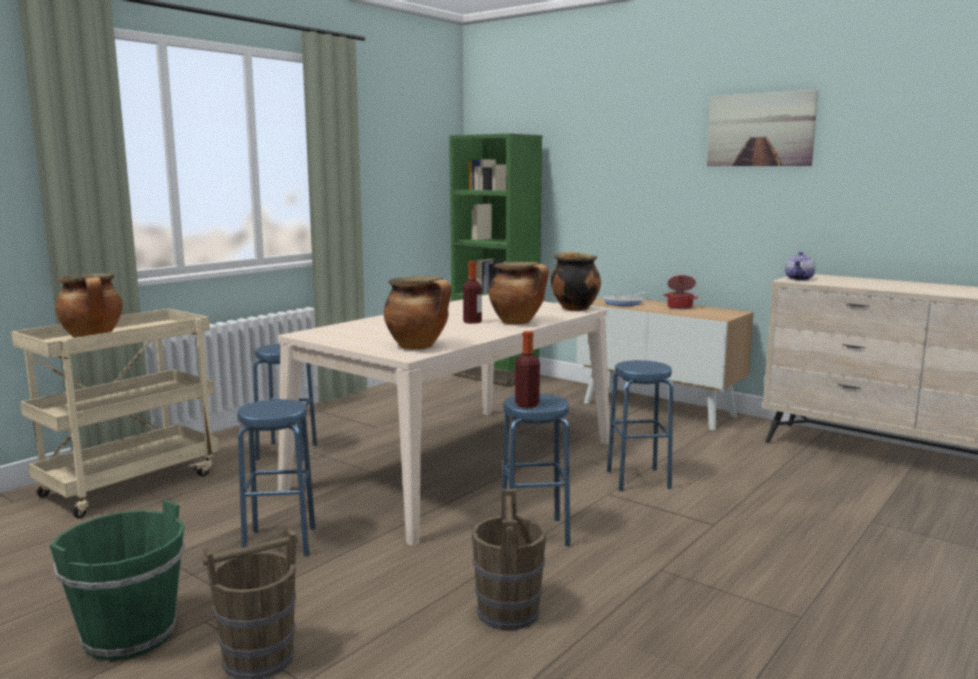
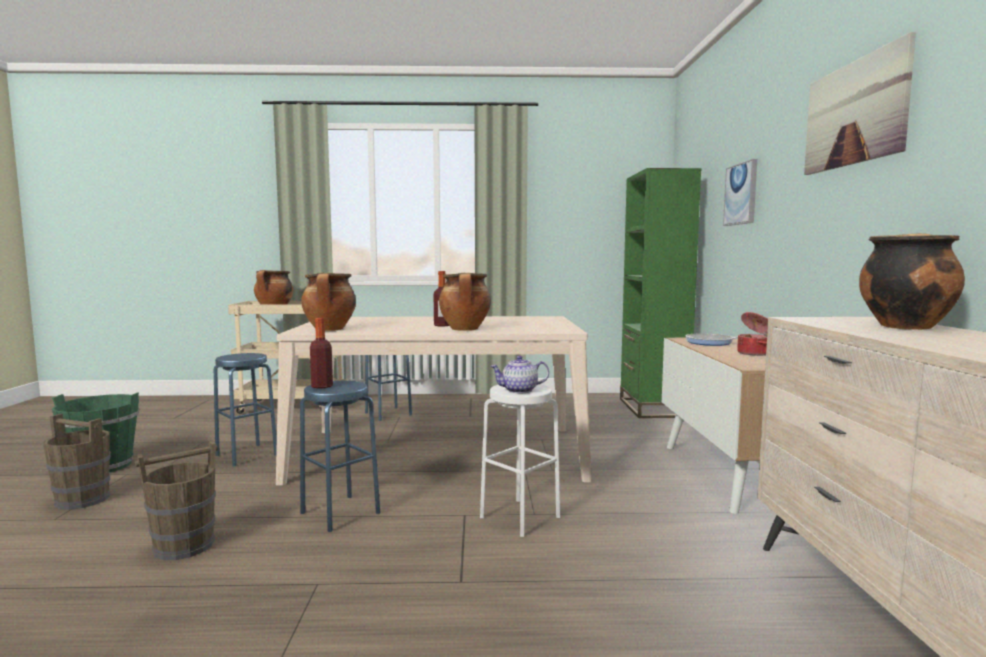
camera: 50 degrees right, 5 degrees down
(574, 308) = (562, 329): cooking pot -> cooking pot (904, 327)
(609, 168) = (741, 194): none -> picture
(638, 479) = (519, 517): blue stool -> white stool
(799, 279) = (823, 319): teapot -> teapot (519, 390)

